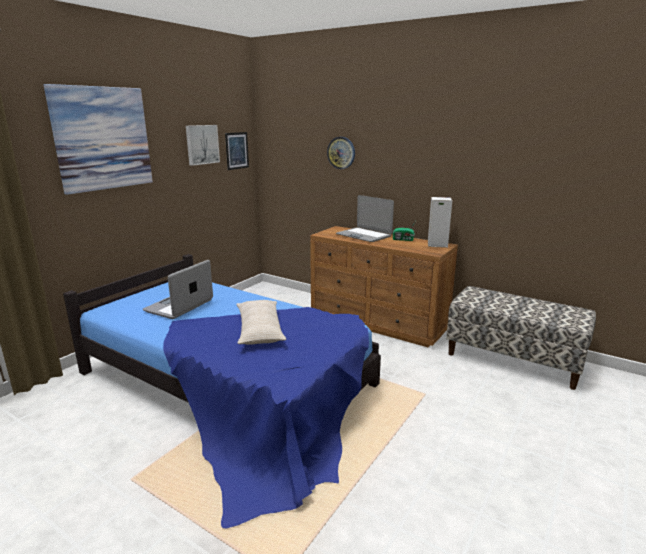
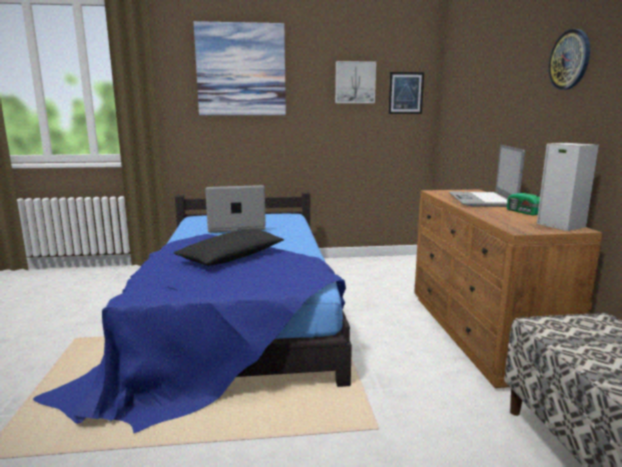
camera: 50 degrees right, 5 degrees down
(259, 330) = (232, 257): beige pillow -> black pillow
(341, 153) = (498, 87): wall clock -> wall clock (570, 59)

